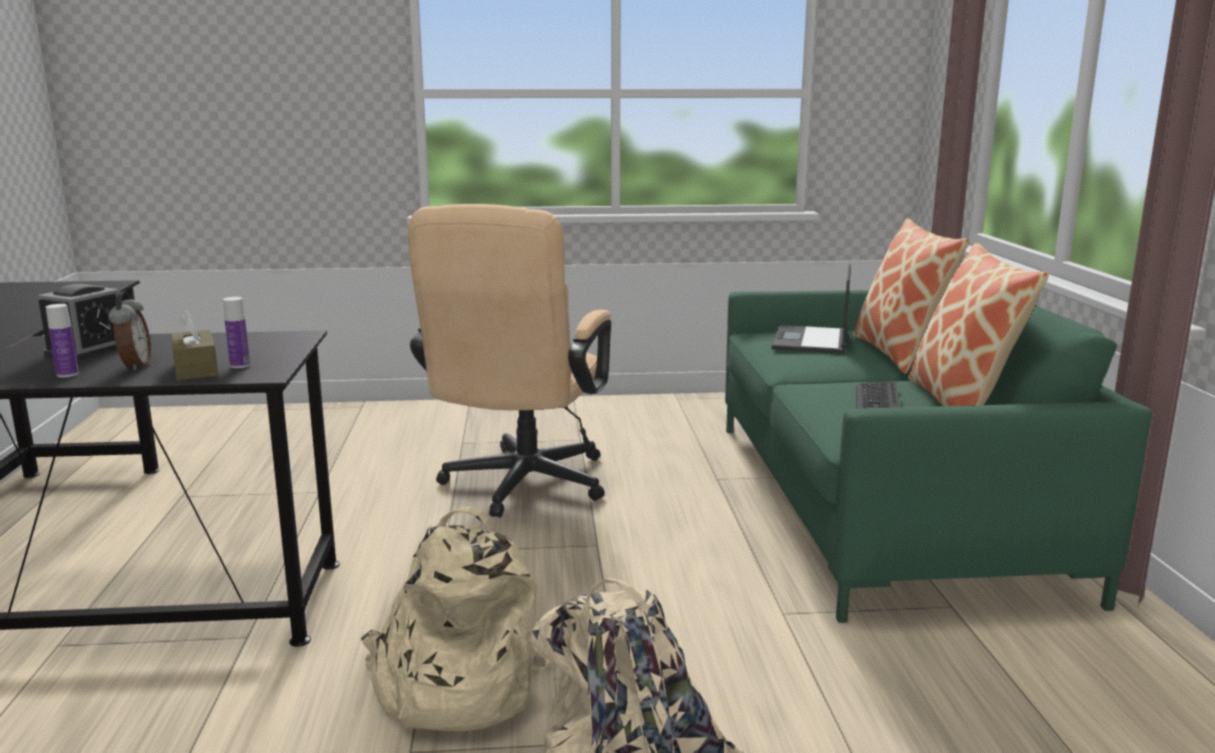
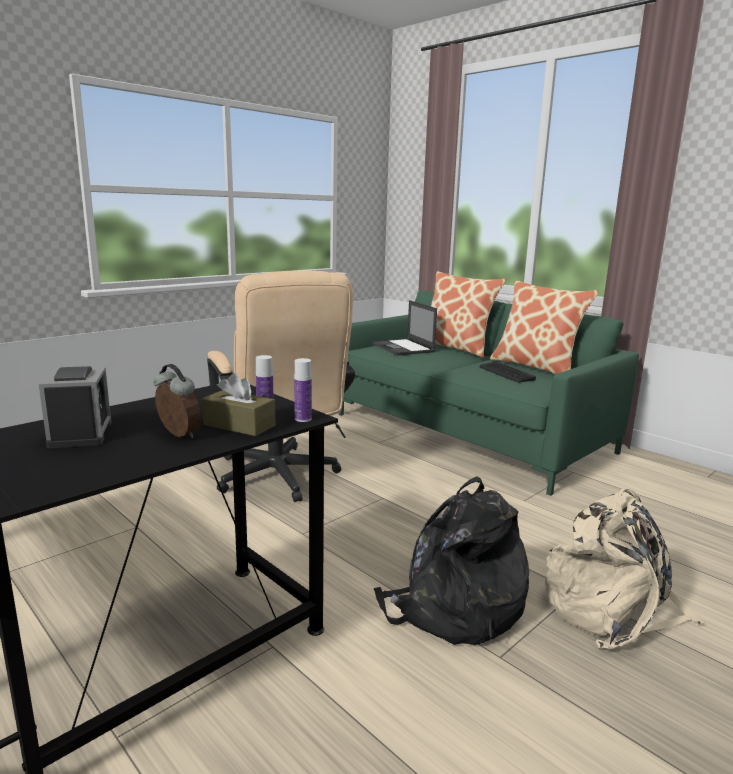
camera: 40 degrees left, 0 degrees up
(67, 374) = (137, 456): bottle -> bottle (303, 419)
(453, 685) = (453, 608): beige backpack -> black backpack

